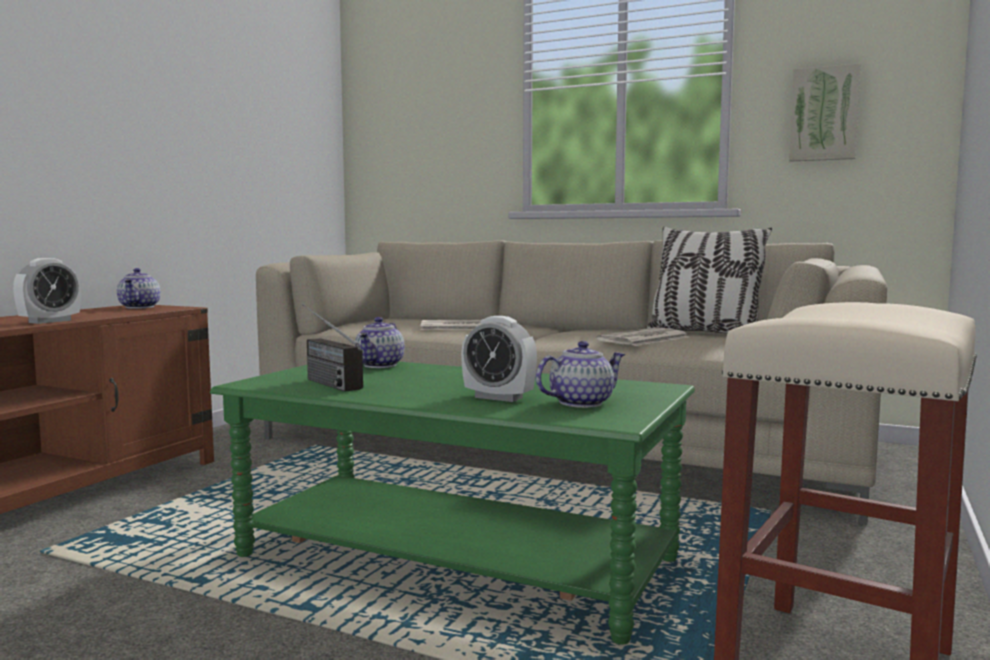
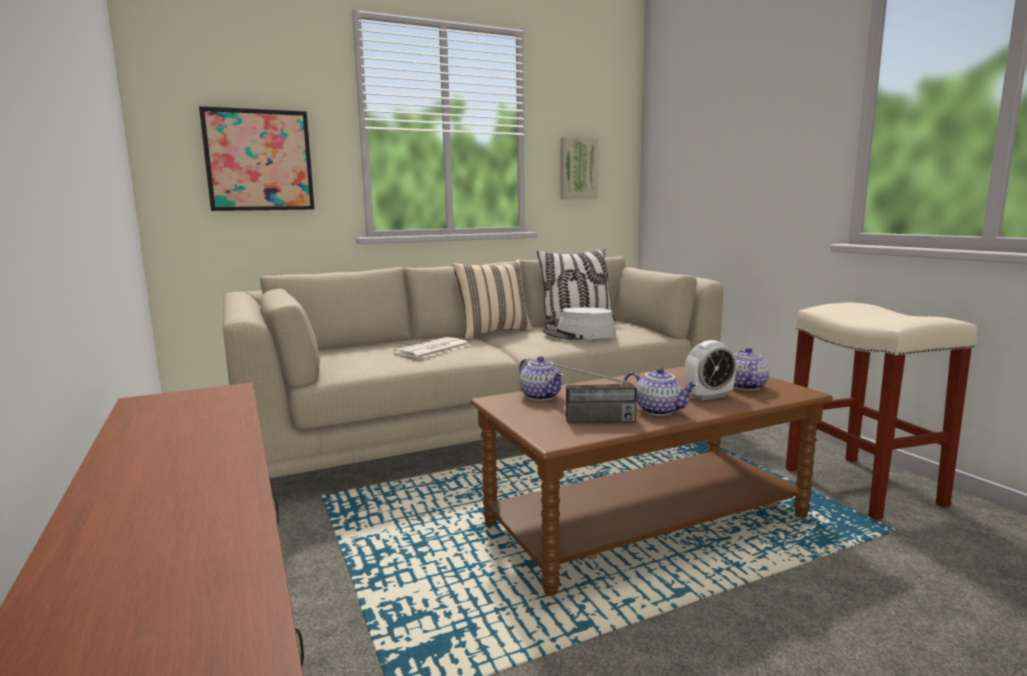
camera: 50 degrees left, 5 degrees up
(50, 321) = (234, 446): alarm clock -> none
(140, 307) = (175, 401): teapot -> teapot (659, 410)
(431, 135) = (259, 160): none -> picture
(455, 559) = (647, 520): green coffee table -> brown coffee table
(583, 328) = (493, 332): none -> beige pillow
(643, 339) = (579, 335): newspaper -> grey hat

